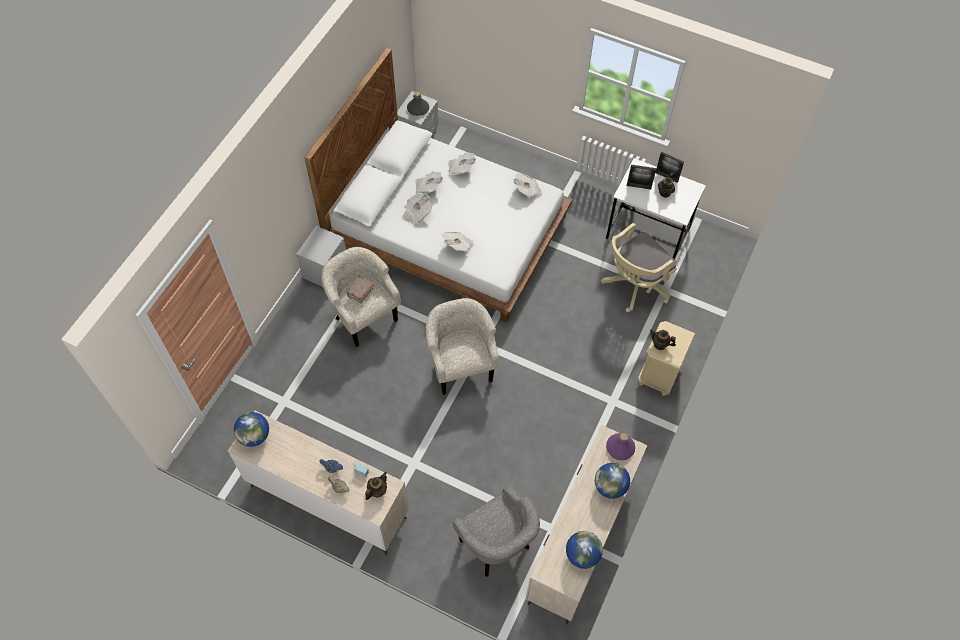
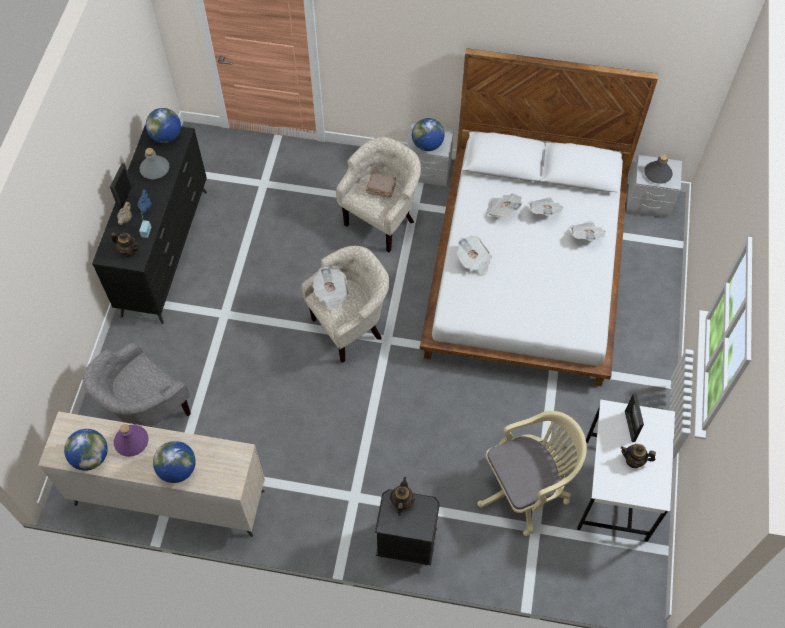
camera: 75 degrees right, 0 degrees up
(290, 453) = (155, 169): none -> grey bottle
(325, 248) = (427, 145): none -> globe
(328, 501) = (166, 251): beige dresser -> black dresser
(527, 190) = (584, 312): newspaper -> newspaper (331, 294)
(620, 448) = (229, 470): purple bottle -> purple bottle (131, 441)
(634, 286) = (526, 488): beige office chair -> beige office chair turned 120 degrees clockwise
(659, 375) = (406, 543): beige nightstand -> black nightstand
(666, 177) = (661, 458): picture frame -> picture frame (125, 198)

